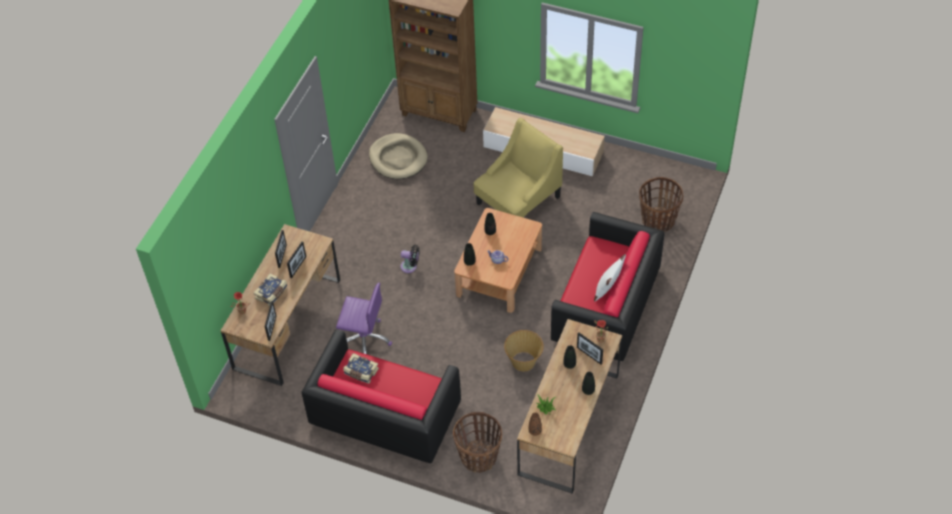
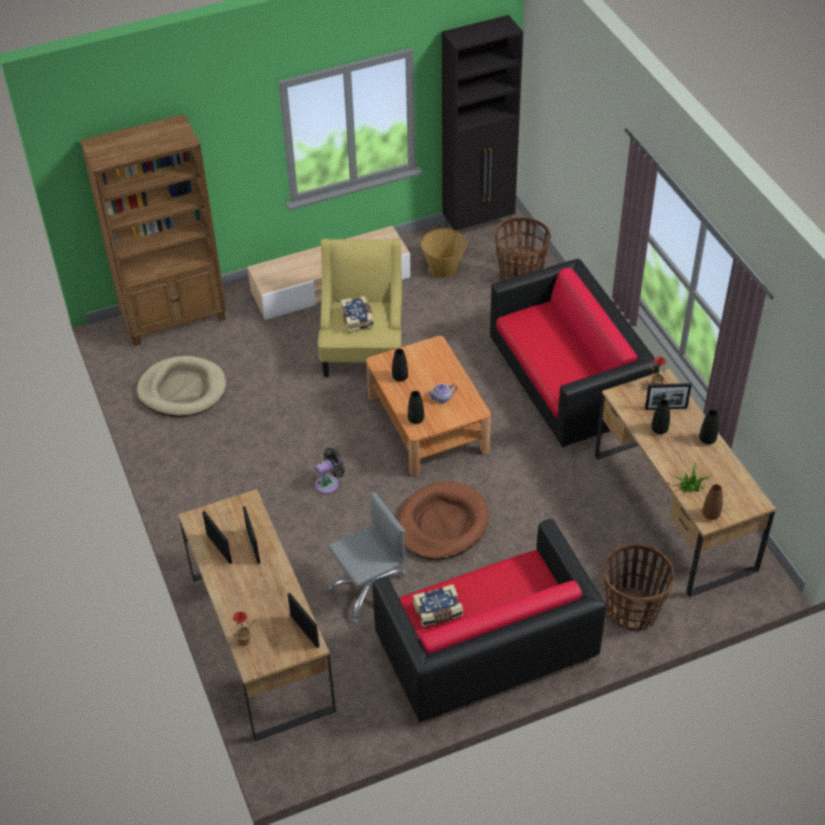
camera: 45 degrees left, 5 degrees down
(272, 293) = (257, 595): book -> book (358, 319)
(364, 340) = (370, 591): purple office chair -> grey office chair
(440, 333) = (442, 524): none -> brown dog bed
(524, 361) = (558, 487): basket -> basket (443, 268)
(608, 289) = (579, 351): white pillow -> none
(674, 170) = (479, 225): none -> black cabinet

